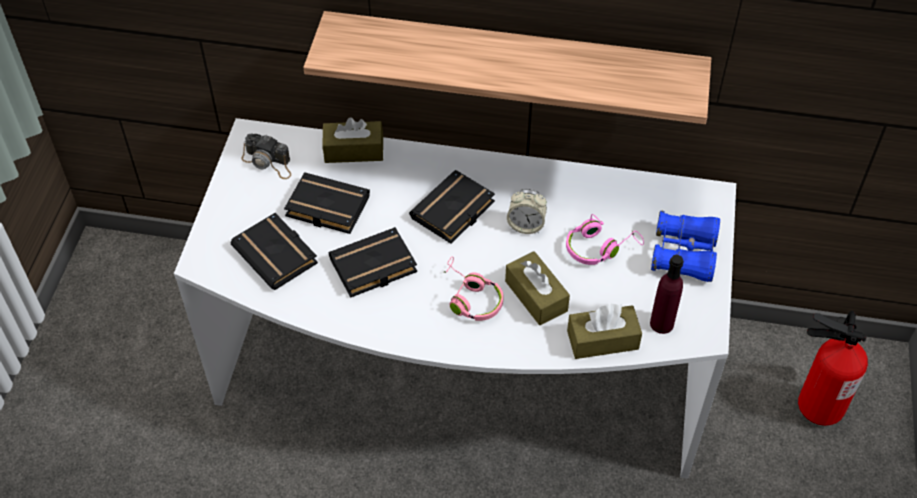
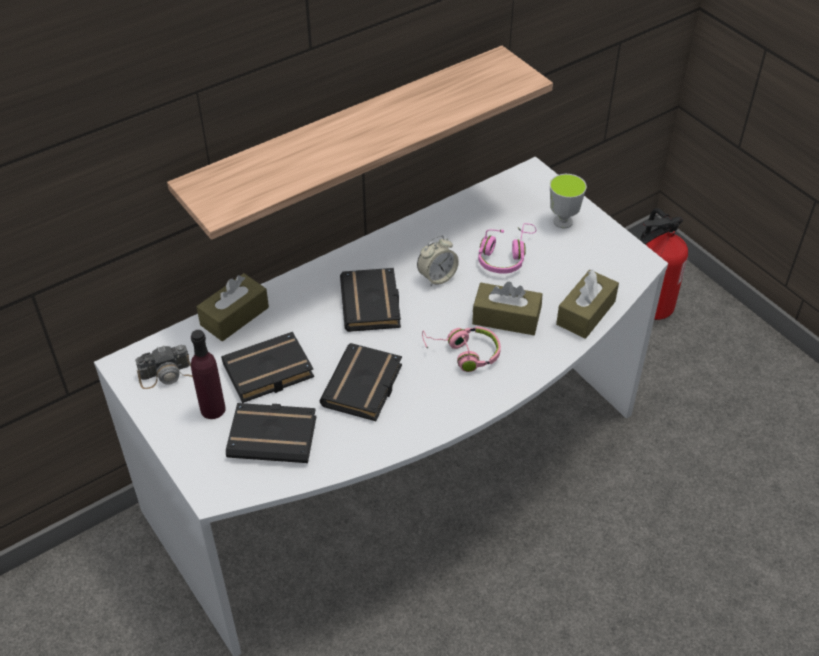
camera: 45 degrees left, 5 degrees down
(661, 323) = (607, 274): purple bottle -> purple bottle (213, 409)
(684, 254) = (563, 222): blue binoculars -> cup

